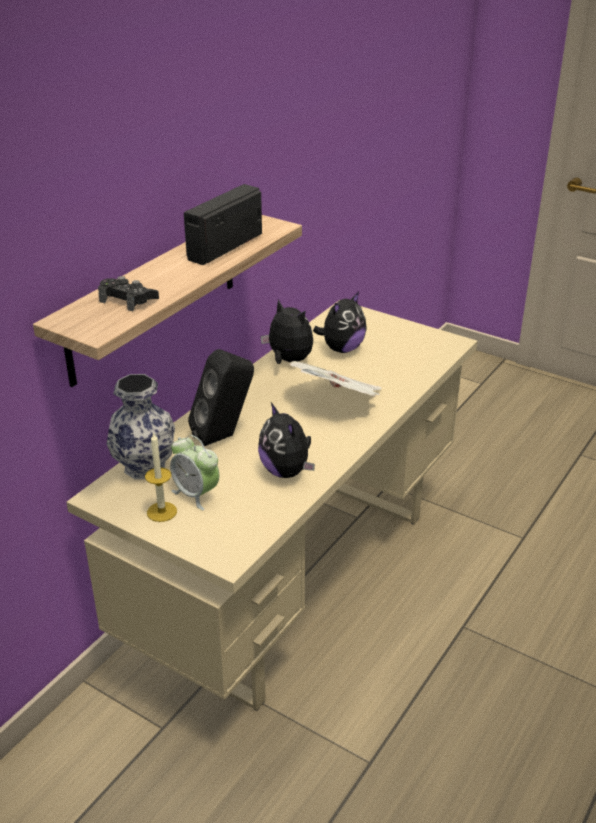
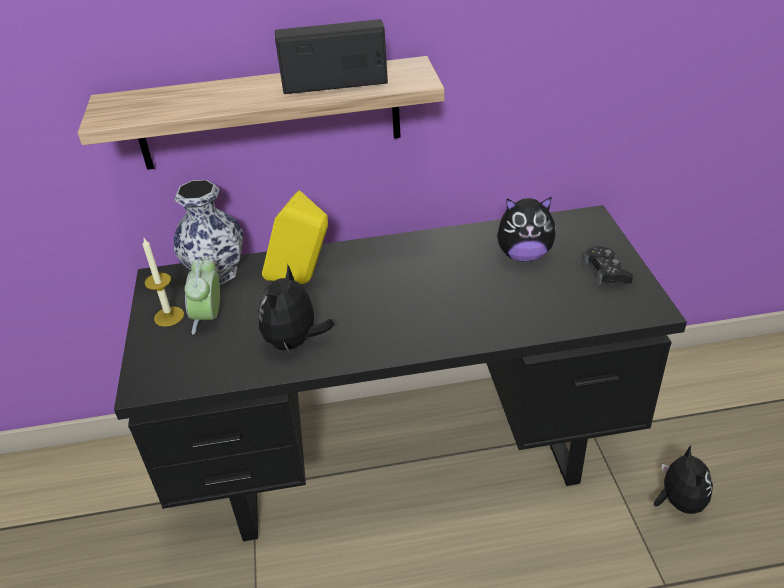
camera: 50 degrees right, 5 degrees up
(128, 300) = (175, 102): black game controller -> black game controller (606, 272)
(224, 436) = (302, 282): black speaker -> yellow speaker
(288, 360) = (459, 242): plush toy -> plush toy (679, 502)
(296, 578) = (404, 459): beige desk -> black desk
(339, 400) = (440, 304): newspaper -> none

